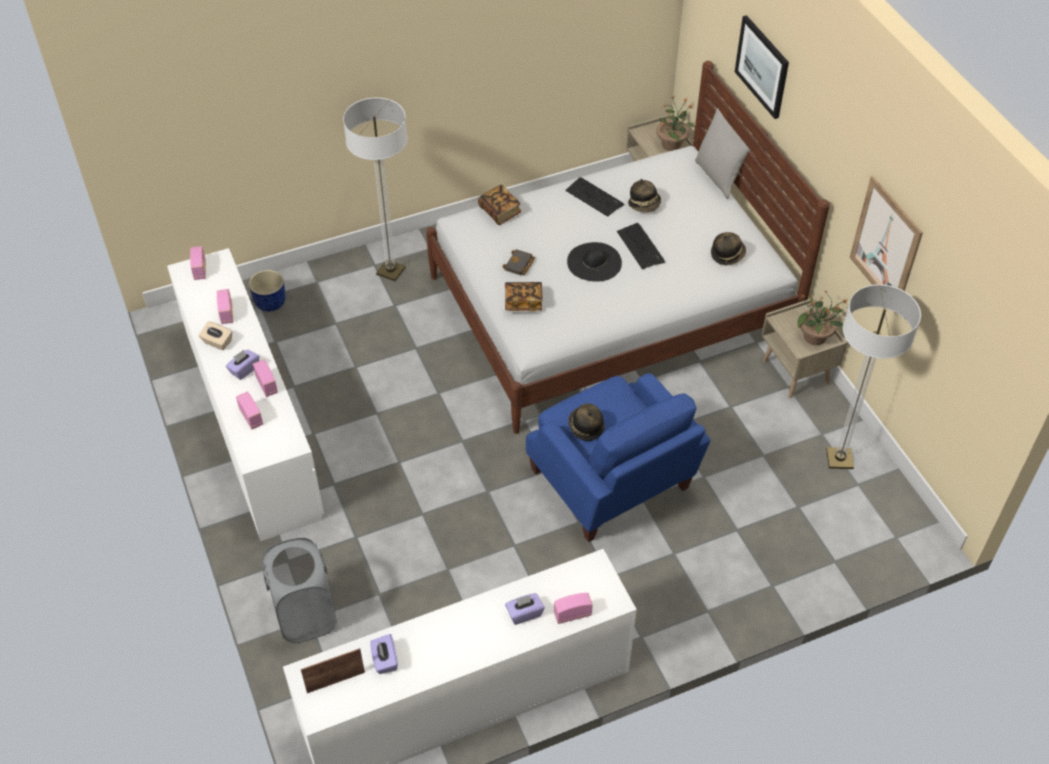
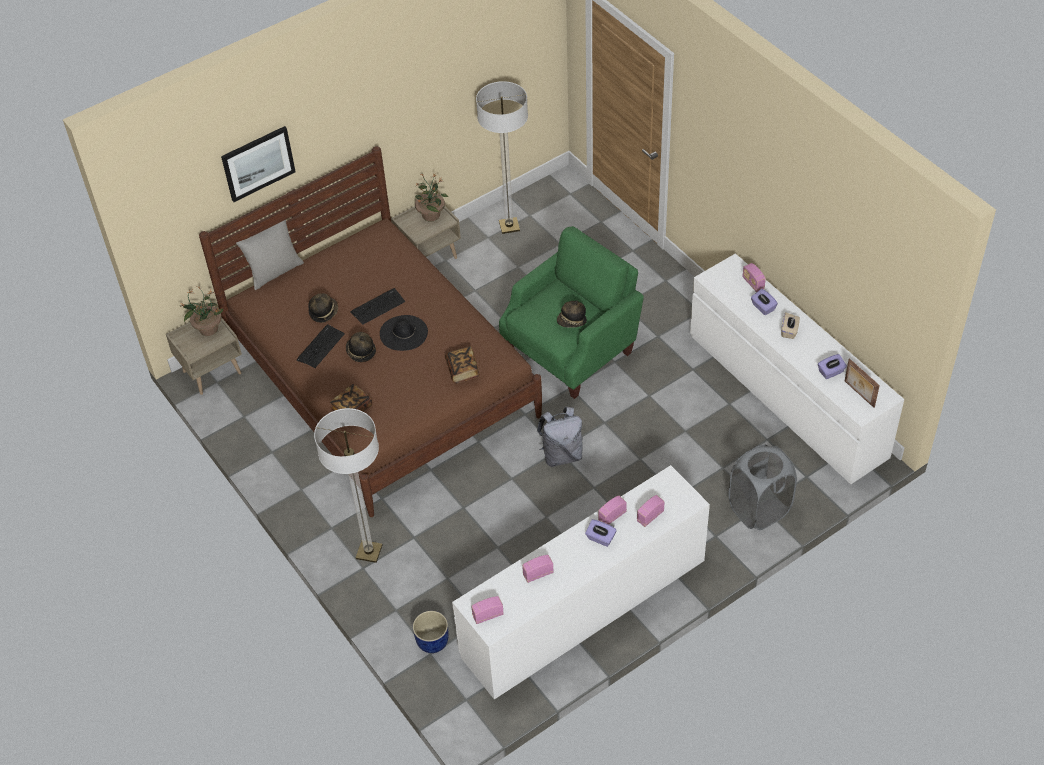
camera: 100 degrees left, 0 degrees up
(217, 342) = (575, 569): beige tissue box -> beige tissue box (789, 331)
(454, 442) = (561, 454): none -> grey backpack
(519, 265) = (418, 381): black book -> none
(609, 307) = (383, 380): white bed -> brown bed
(612, 483) = (571, 348): blue armchair -> green armchair
(727, 254) = (375, 253): hat -> hat (360, 352)
(885, 245) = (431, 103): picture -> none

